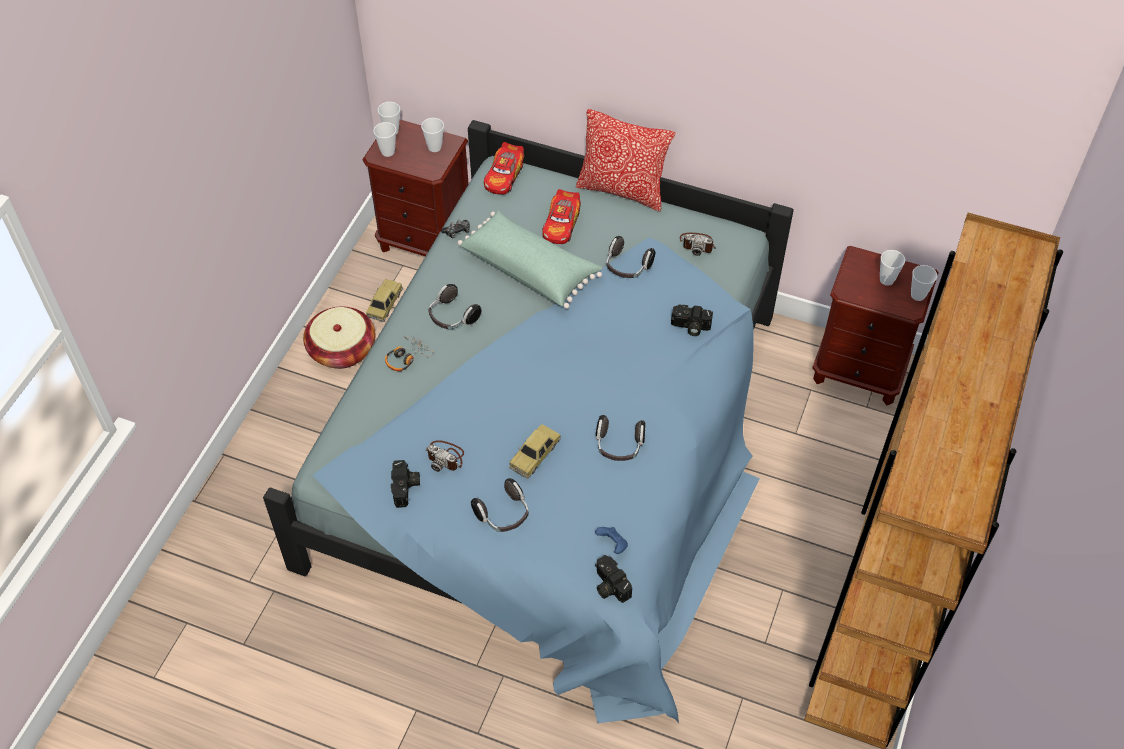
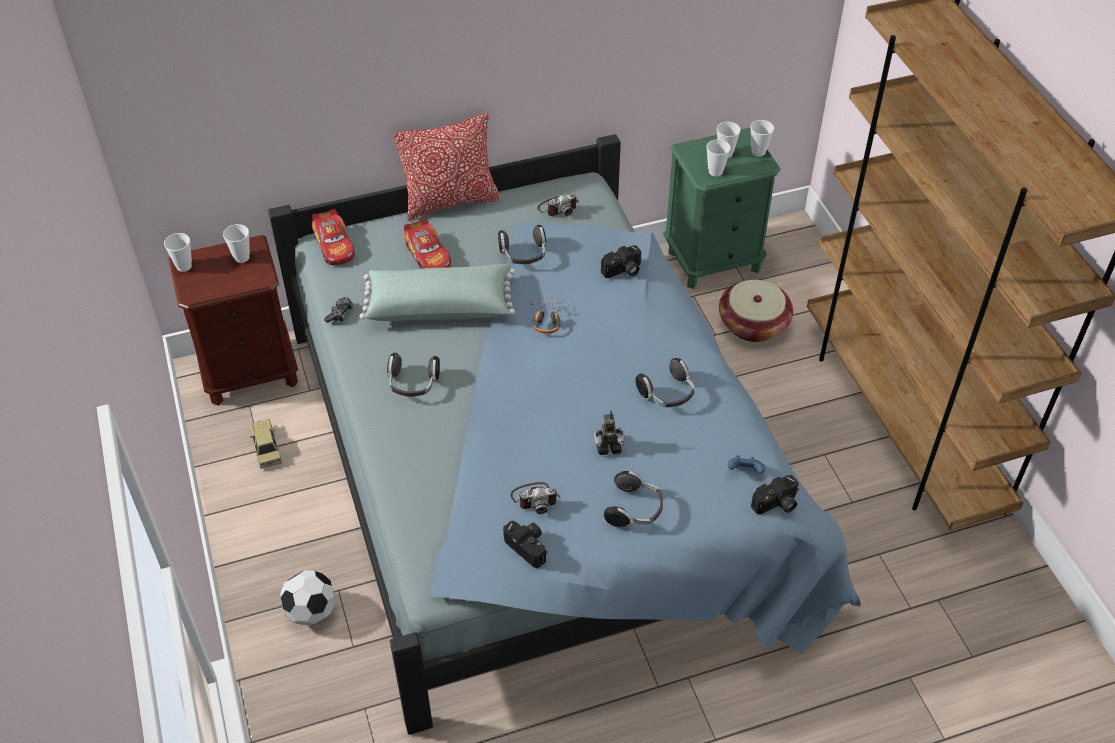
camera: 40 degrees left, 5 degrees down
(307, 441) = (311, 612): none -> football
(342, 349) = (264, 511): basket -> basket (753, 324)
(387, 152) = (199, 285): cup -> cup (715, 172)
(406, 357) = (407, 442): headphones -> headphones (547, 319)
(535, 455) = (608, 446): toy car -> toy robot
(609, 586) = (776, 505): camera -> camera turned 45 degrees counterclockwise
(859, 371) = (714, 260): brown nightstand -> green nightstand

